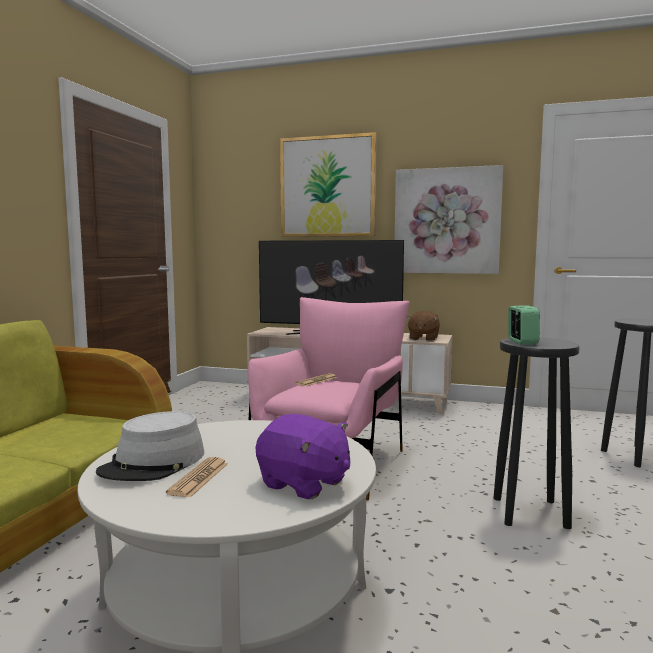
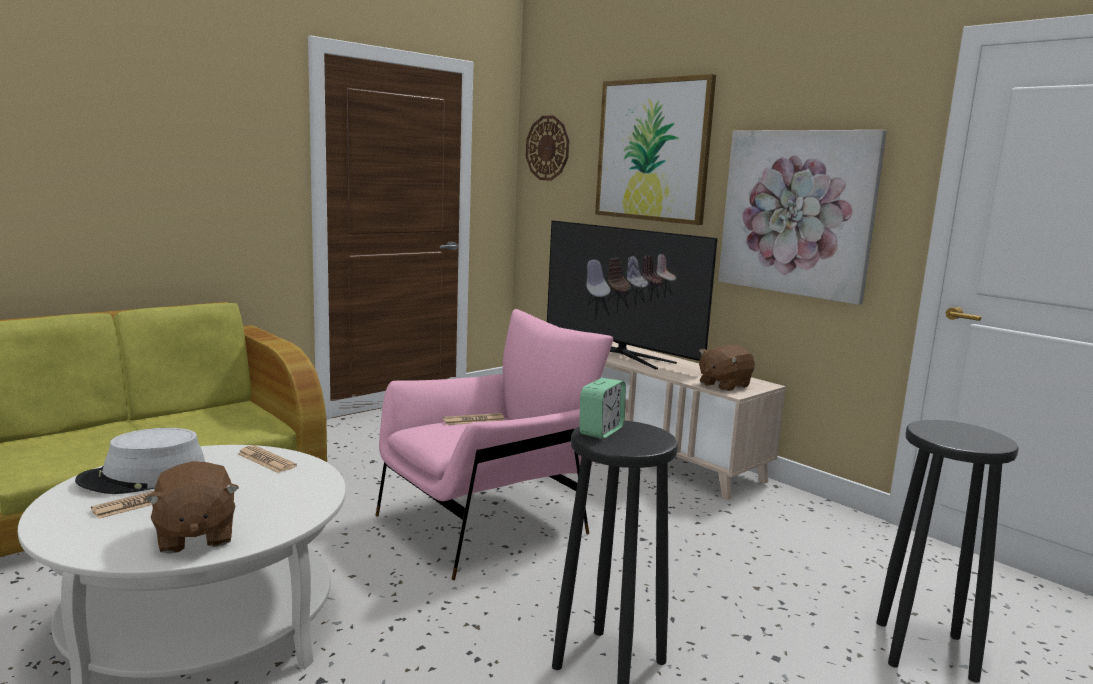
camera: 30 degrees right, 5 degrees up
(227, 190) = (547, 148): none -> wall clock
(232, 430) = (266, 460): none -> newspaper
(303, 484) = (194, 536): purple plush toy -> brown plush toy

